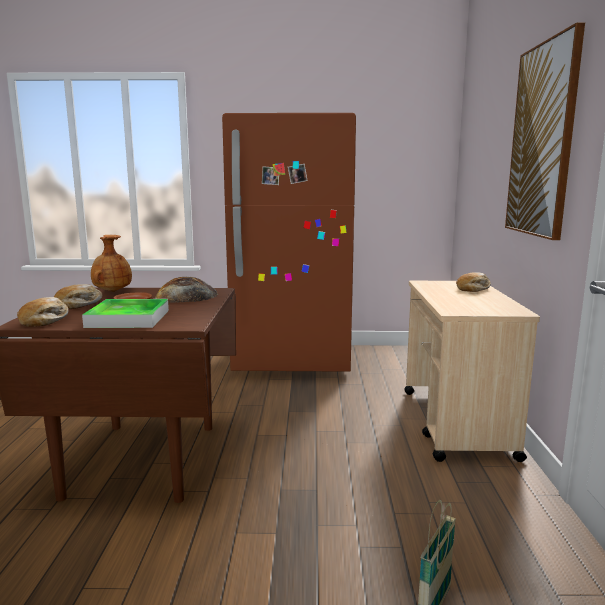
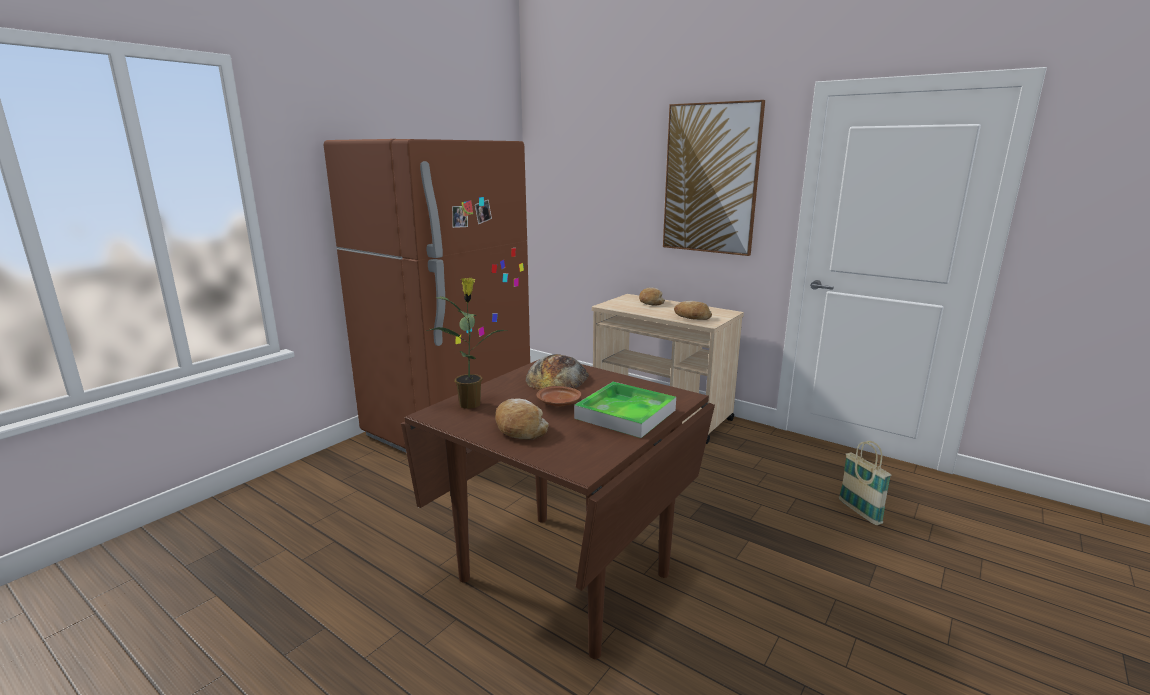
camera: 55 degrees left, 5 degrees up
(45, 320) = (581, 453): bread -> bread (692, 316)
(112, 291) = (471, 403): brown vase -> potted plant

